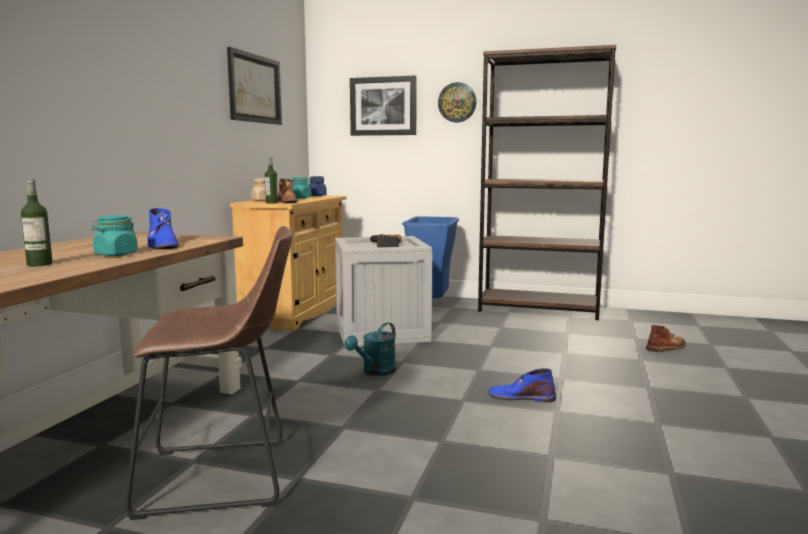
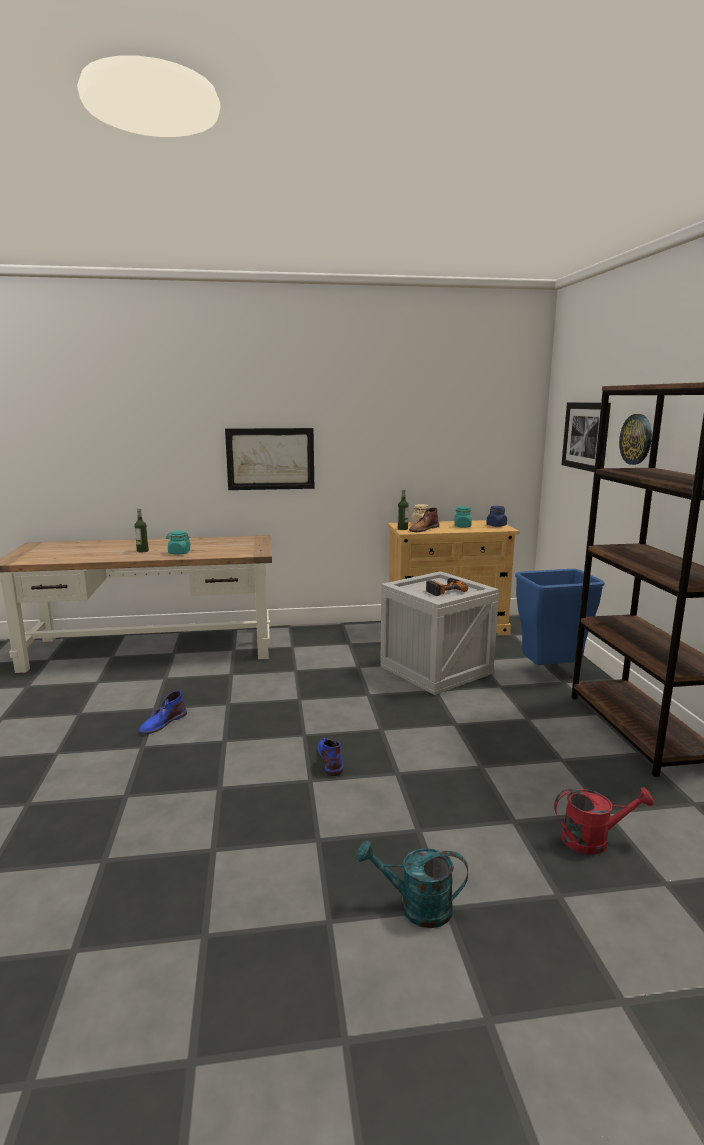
camera: 65 degrees right, 5 degrees up
(162, 245) = (218, 551): blue boot -> blue boot (162, 723)
(224, 477) = (150, 690): brown stool -> none
(254, 89) = (442, 423): picture -> picture (270, 459)
(375, 372) = (335, 690): turquoise watering can -> turquoise watering can (416, 907)
(667, 347) = (593, 839): brown boot -> red watering can

